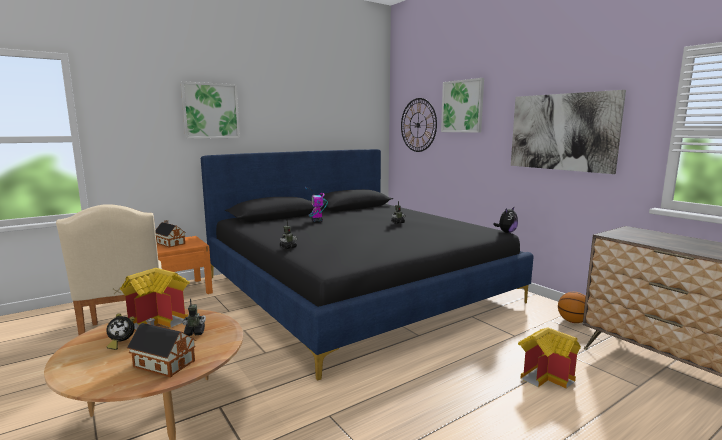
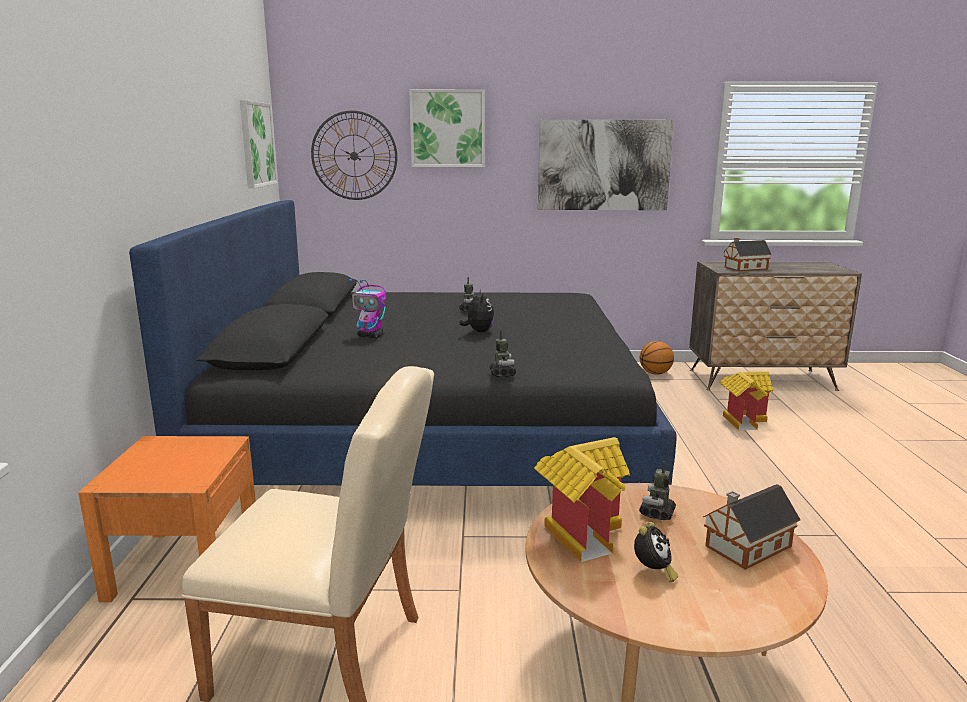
camera: 55 degrees left, 5 degrees up
(170, 243) = (155, 464): toy house -> toy house (744, 268)
(210, 111) = (118, 136): picture -> picture (257, 144)
(506, 232) = (579, 293): plush toy -> plush toy (478, 331)

